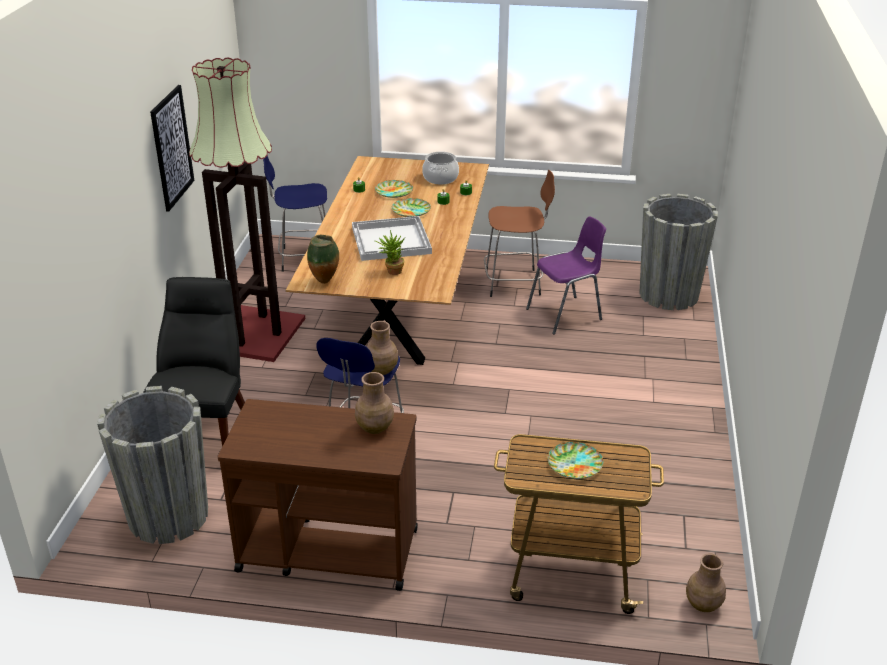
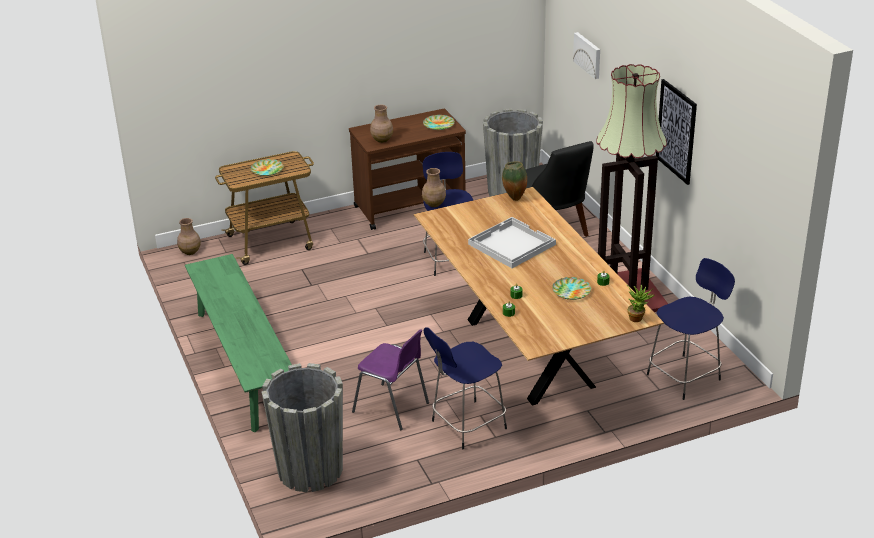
camera: 150 degrees right, 0 degrees up
(73, 247) = (588, 55): none -> picture
(391, 271) = (480, 221): potted plant -> potted plant (638, 318)
(411, 210) = (532, 277): plate -> plate (439, 125)
(440, 178) = (550, 322): cooking pot -> none
(515, 283) = (466, 425): brown stool -> blue stool
(566, 314) = (392, 408): purple chair -> purple chair turned 90 degrees counterclockwise
(689, 401) = (243, 365): none -> green bench

